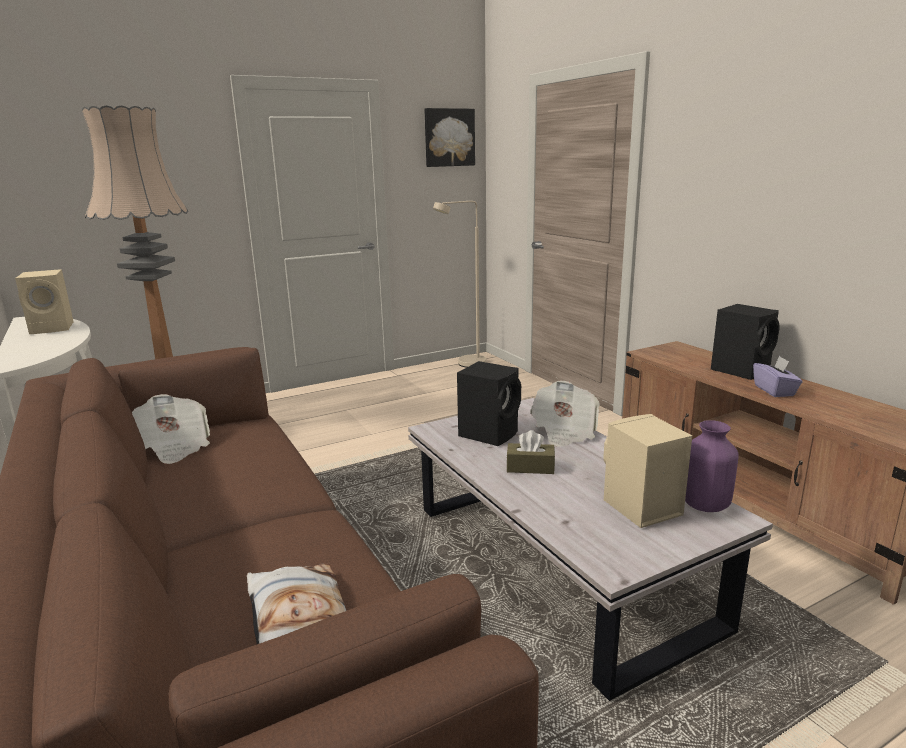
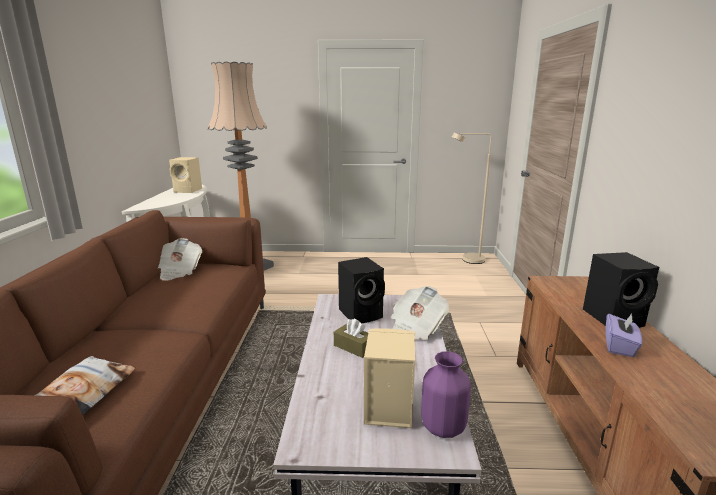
camera: 30 degrees right, 0 degrees up
(449, 137) = (478, 83): picture -> none

